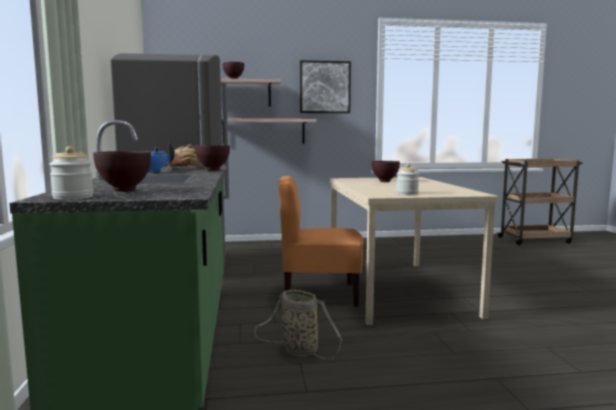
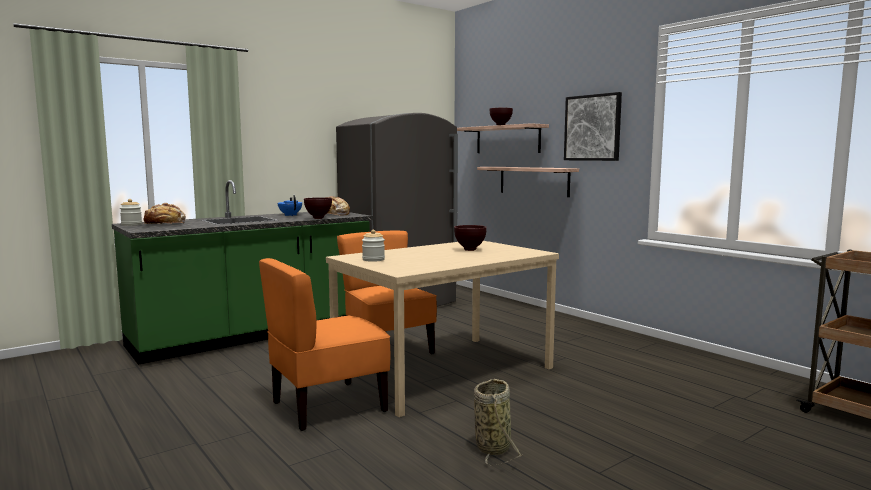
camera: 60 degrees right, 0 degrees up
(125, 190) = (165, 224): brown bowl -> bread
(298, 350) = (263, 365): basket -> basket (493, 446)
(450, 338) = (328, 406): none -> orange chair

